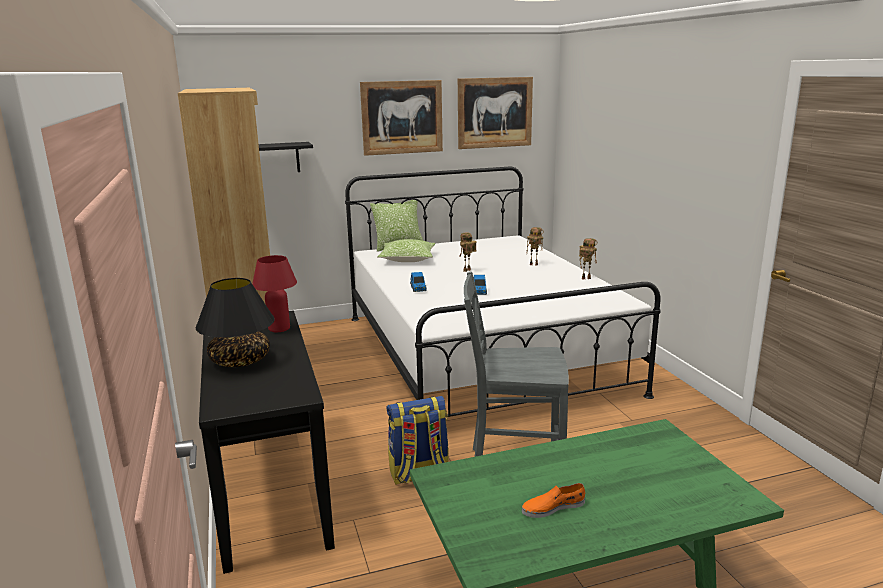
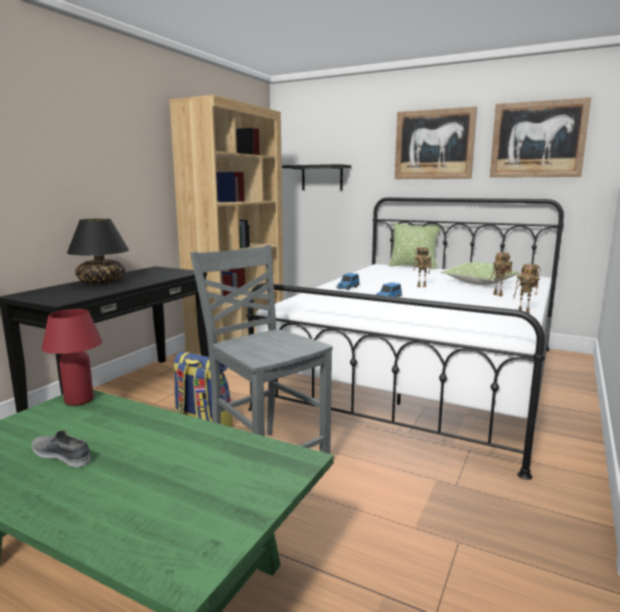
camera: 45 degrees right, 5 degrees down
(279, 329) = (167, 276): red table lamp -> red table lamp (79, 400)
(407, 259) = (396, 273): pillow -> pillow (479, 283)
(553, 507) = (62, 455): orange shoe -> grey shoe

